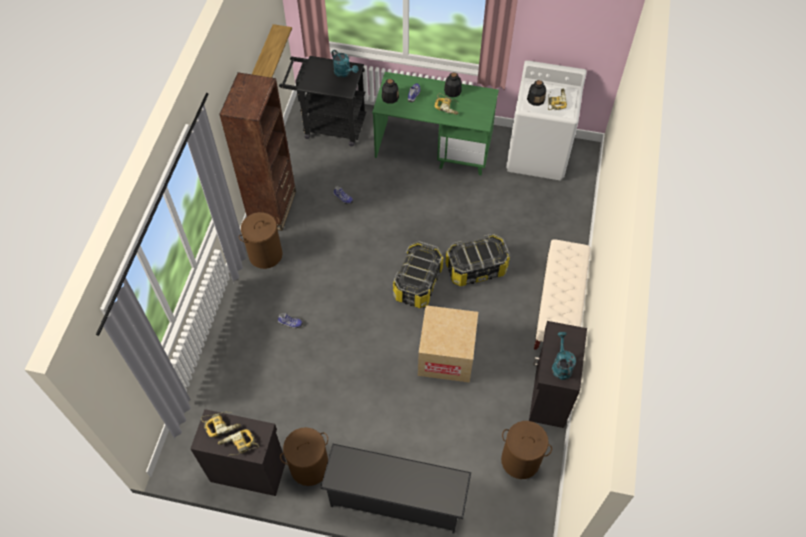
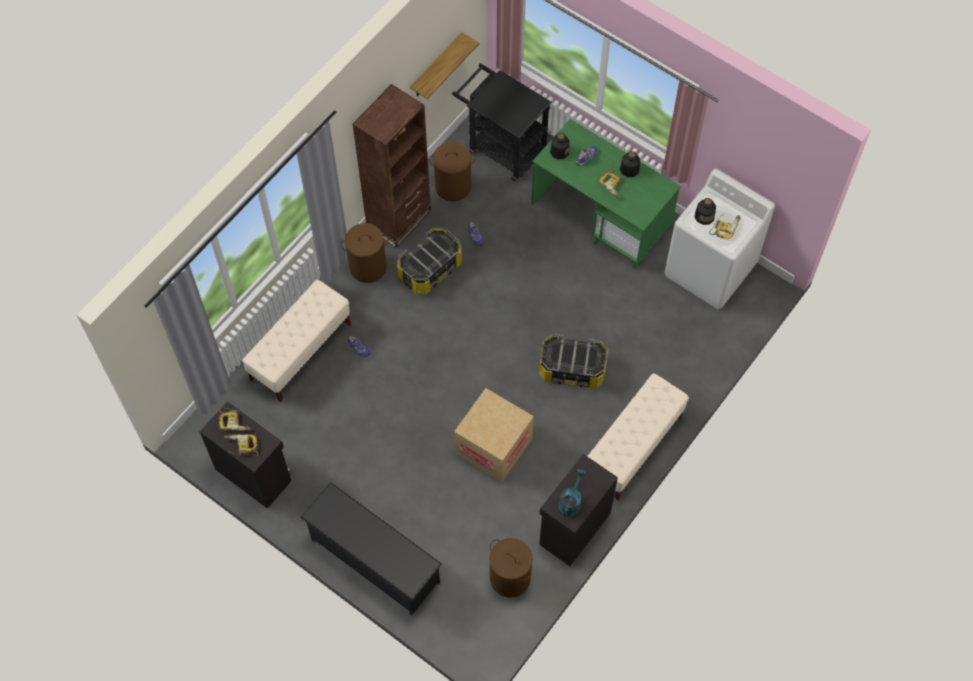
camera: 25 degrees right, 5 degrees up
(241, 346) = (301, 352): none -> beige bench
(310, 466) = (310, 495): brown laundry basket -> brown laundry basket (453, 186)
(344, 73) = (525, 105): turquoise watering can -> none
(418, 283) = (505, 360): storage box -> storage box (430, 270)

